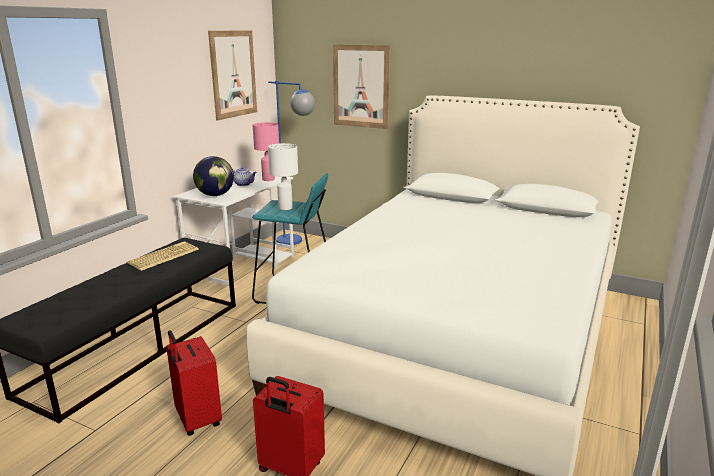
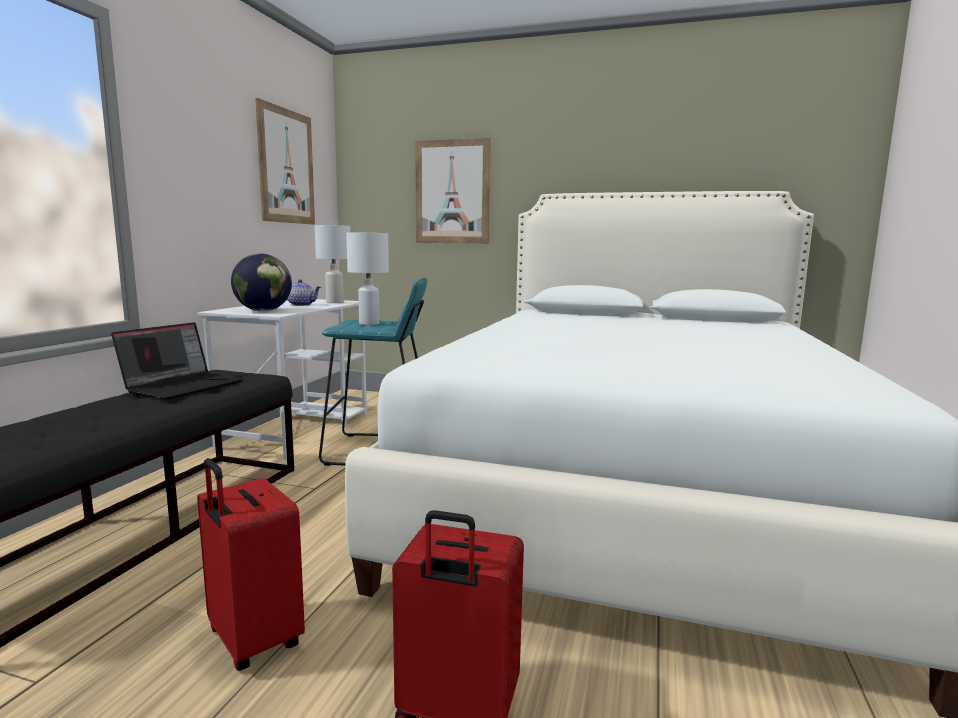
camera: 10 degrees left, 10 degrees down
(163, 256) = (184, 386): keyboard -> laptop
(268, 179) = (335, 302): pink table lamp -> white table lamp
(296, 242) = (366, 400): blue floor lamp -> none

